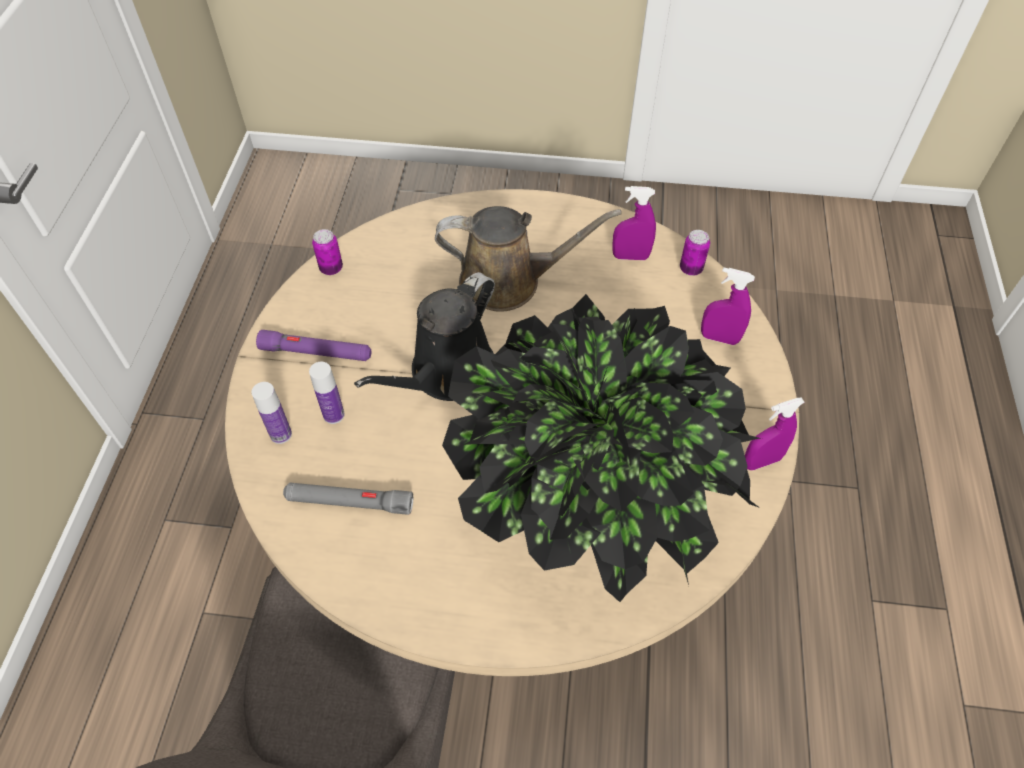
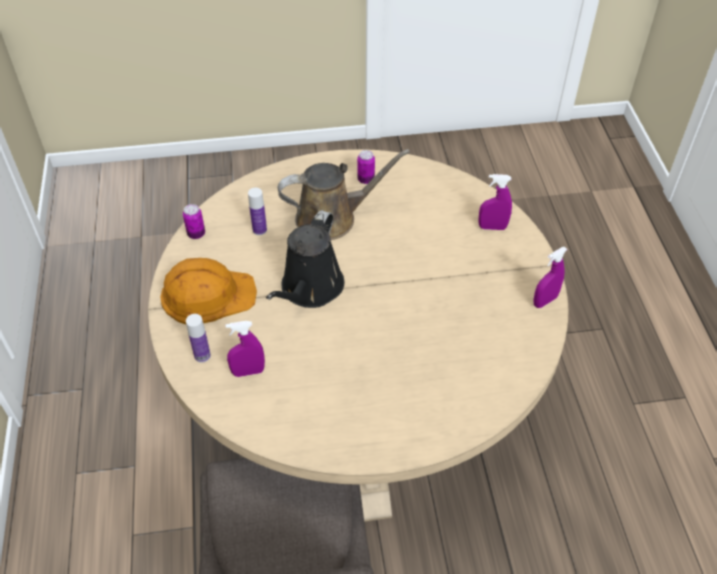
camera: 15 degrees left, 5 degrees down
(316, 352) = (207, 294): purple flashlight -> orange hard hat
(333, 415) = (237, 334): bottle -> bottle (259, 230)
(349, 502) = (270, 389): grey flashlight -> none
(590, 502) = (439, 351): potted plant -> none
(630, 256) = (413, 184): purple spray bottle -> purple spray bottle (248, 372)
(691, 269) = (458, 185): can -> can (366, 179)

